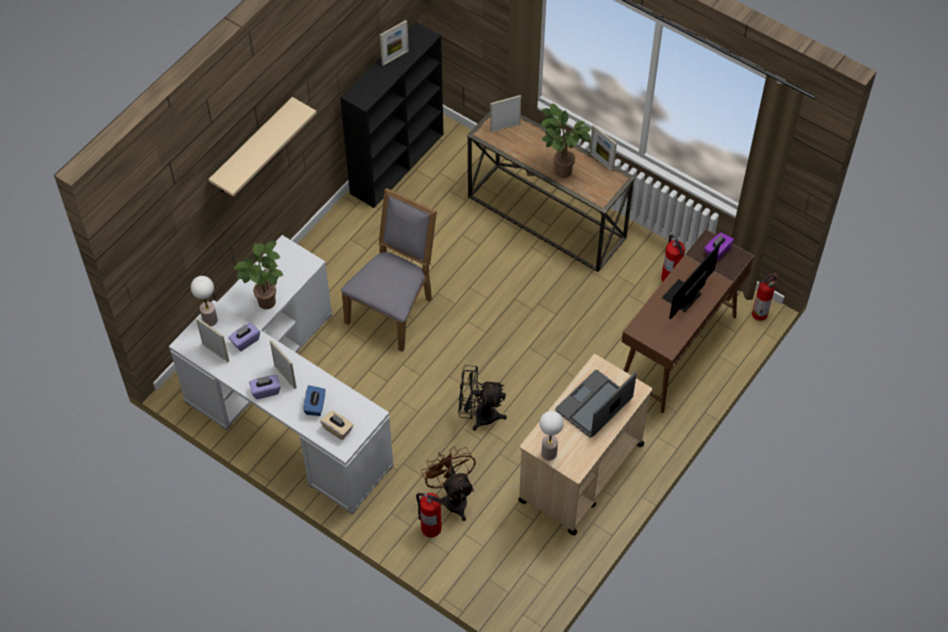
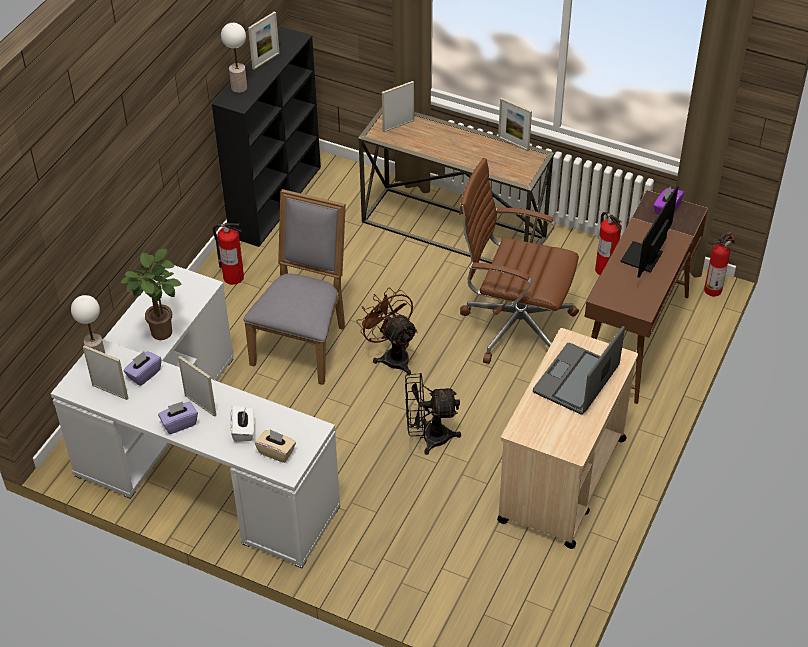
camera: 10 degrees left, 10 degrees down
(252, 148) = (123, 150): beige shelf -> none
(315, 406) = (243, 430): blue tissue box -> white tissue box
(430, 528) = (400, 568): fire extinguisher -> fire extinguisher (233, 277)
(453, 497) = (419, 530): brown fan -> brown fan (392, 356)
(549, 453) = (538, 438): table lamp -> table lamp (239, 87)
(560, 171) = (470, 158): potted plant -> none
(577, 321) = (514, 325): none -> brown office chair

